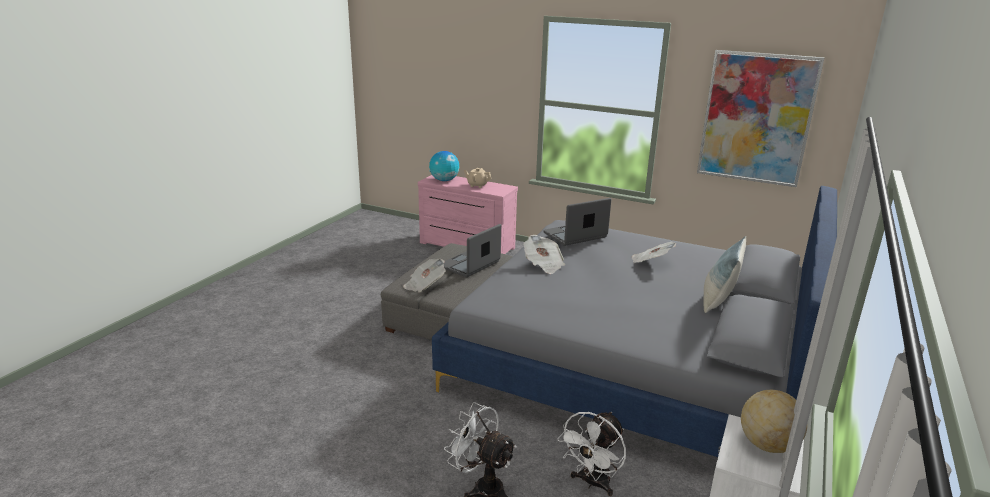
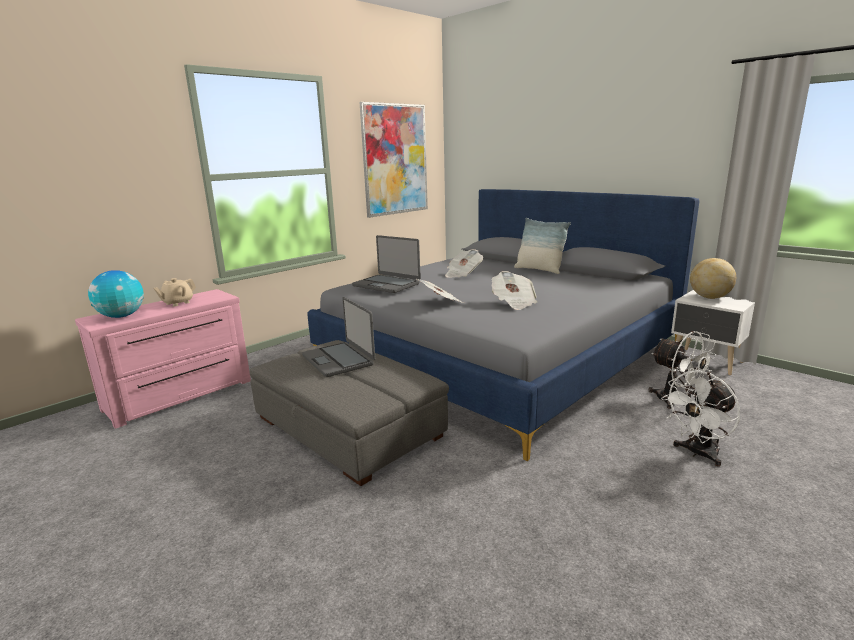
camera: 70 degrees left, 5 degrees down
(424, 285) = (370, 392): newspaper -> newspaper (513, 302)
(575, 235) = (387, 284): laptop -> laptop turned 45 degrees counterclockwise

